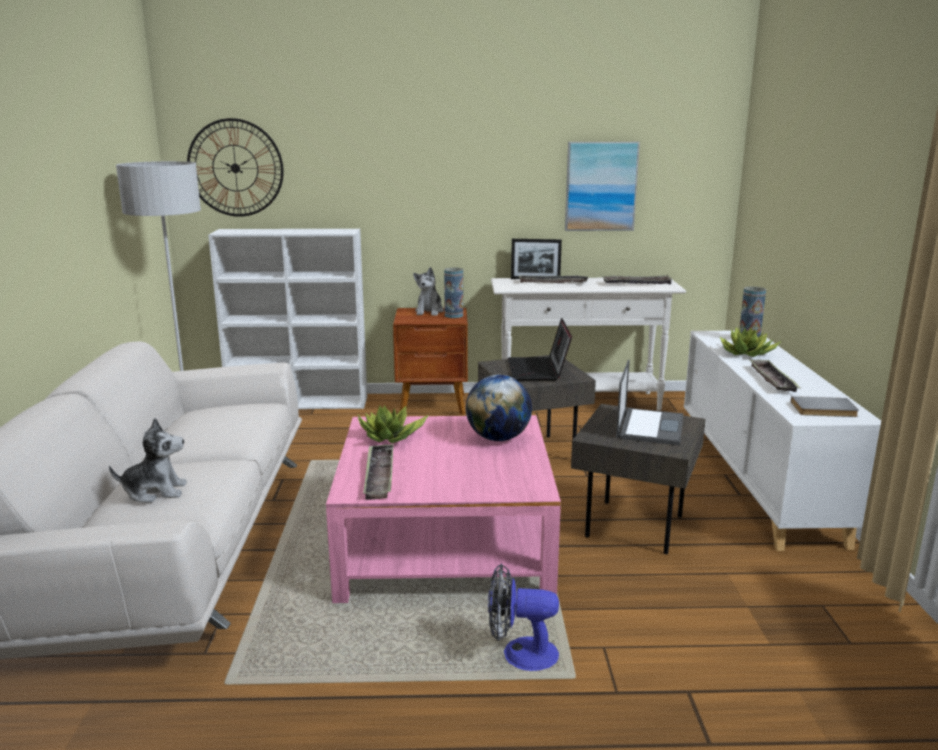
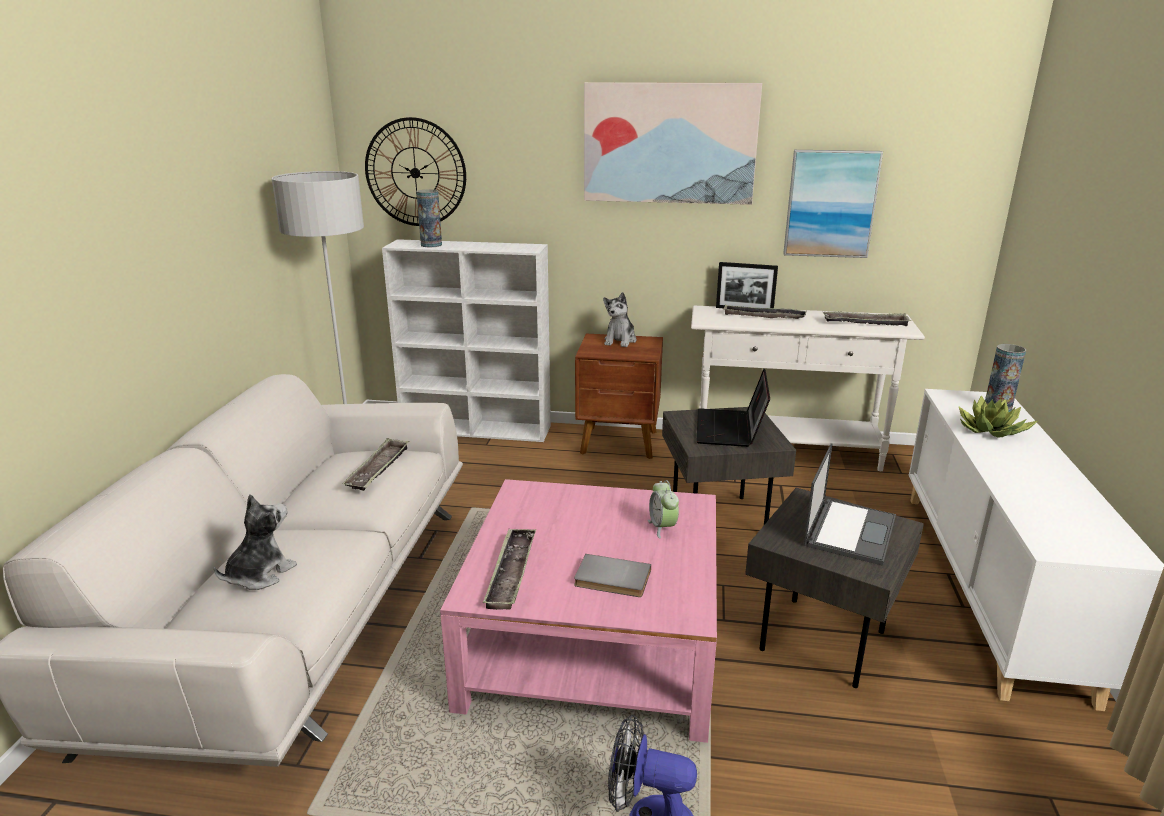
camera: 10 degrees right, 5 degrees up
(155, 492) = (260, 574): plush toy -> plush toy turned 60 degrees counterclockwise
(390, 437) = (539, 514): potted plant -> none
(453, 315) = (646, 348): vase -> vase (431, 245)
(464, 138) = (669, 143): none -> picture
(498, 438) = (662, 527): globe -> alarm clock
(772, 380) = (1019, 478): tray -> tray (378, 469)
(824, 410) = (1083, 537): grey book -> grey book (612, 579)

